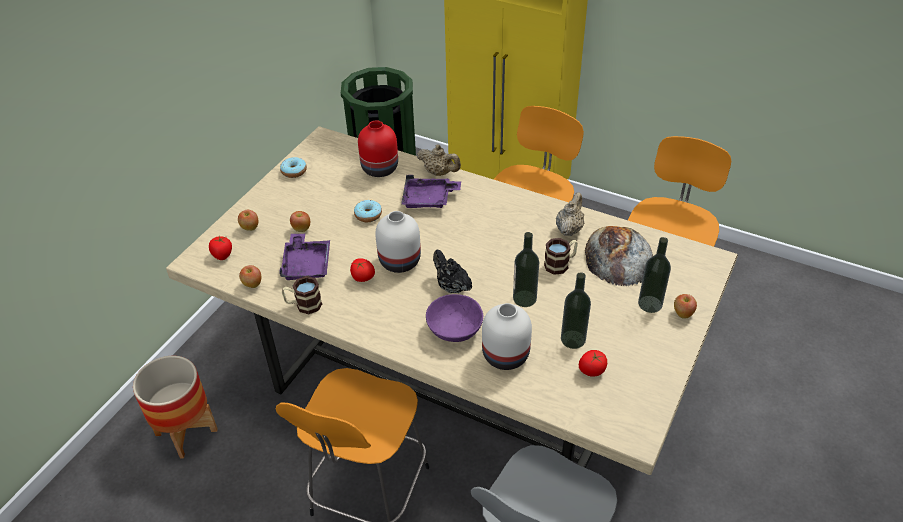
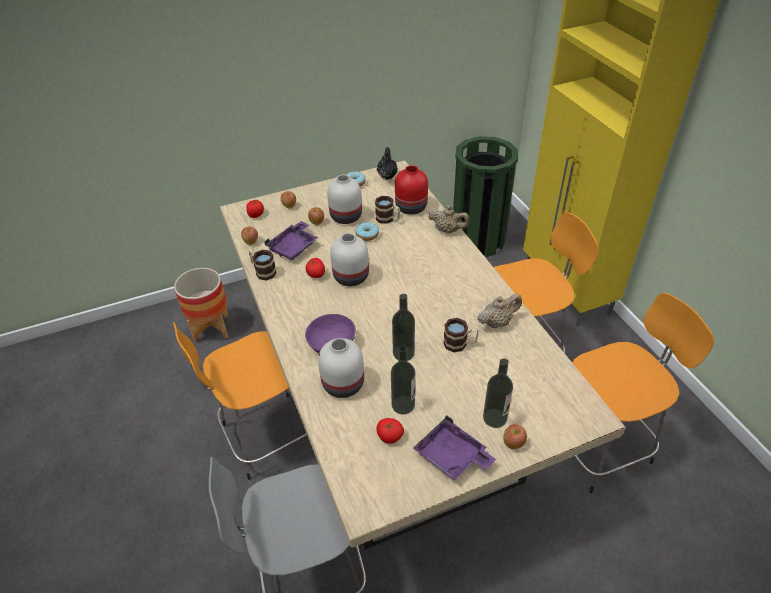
camera: 40 degrees right, 0 degrees up
(324, 208) = (346, 216): none -> white vase
(371, 190) = (388, 219): none -> mug
(429, 199) = (419, 245): purple tray -> purple tray (452, 456)
(439, 173) = (448, 230): beige teapot -> beige teapot turned 45 degrees counterclockwise
(451, 286) = (364, 314): black teapot -> black teapot (387, 175)
(618, 256) = (512, 365): bread -> none

